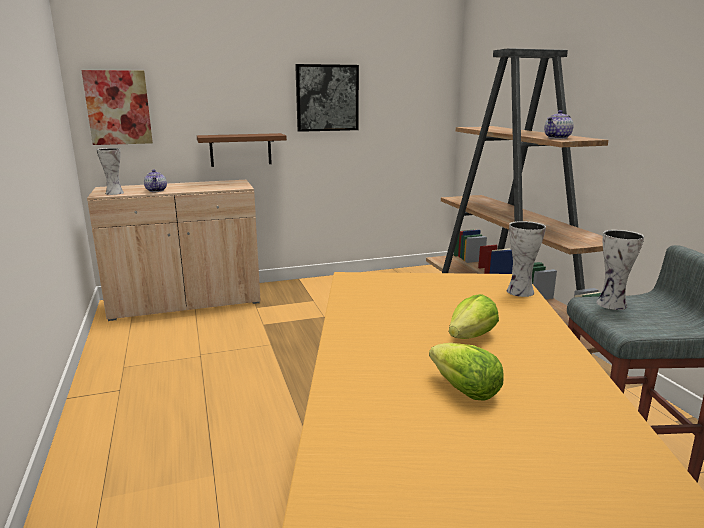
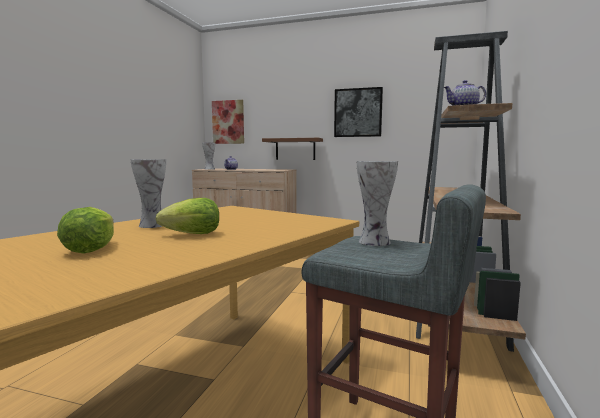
camera: 35 degrees right, 10 degrees down
(518, 291) = (316, 225): vase -> vase (152, 225)

